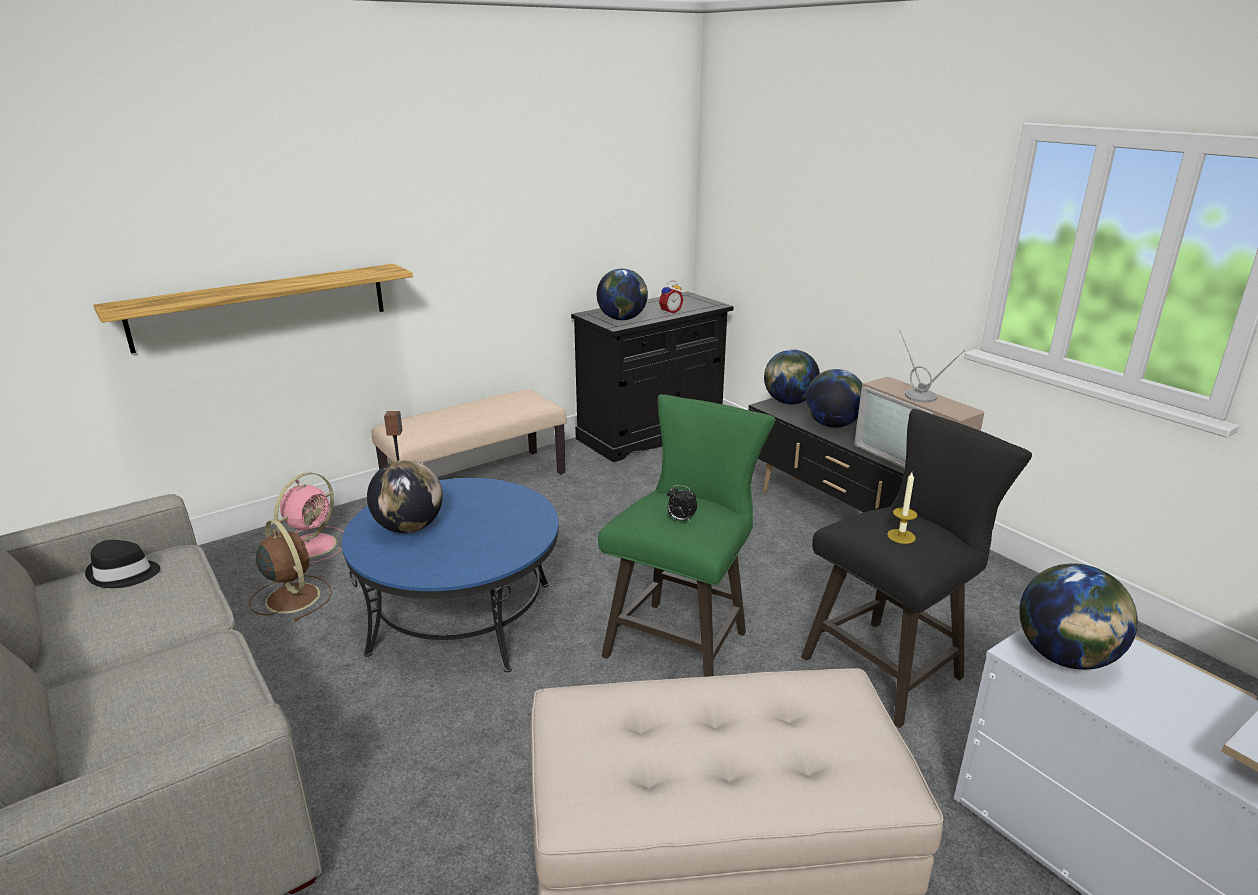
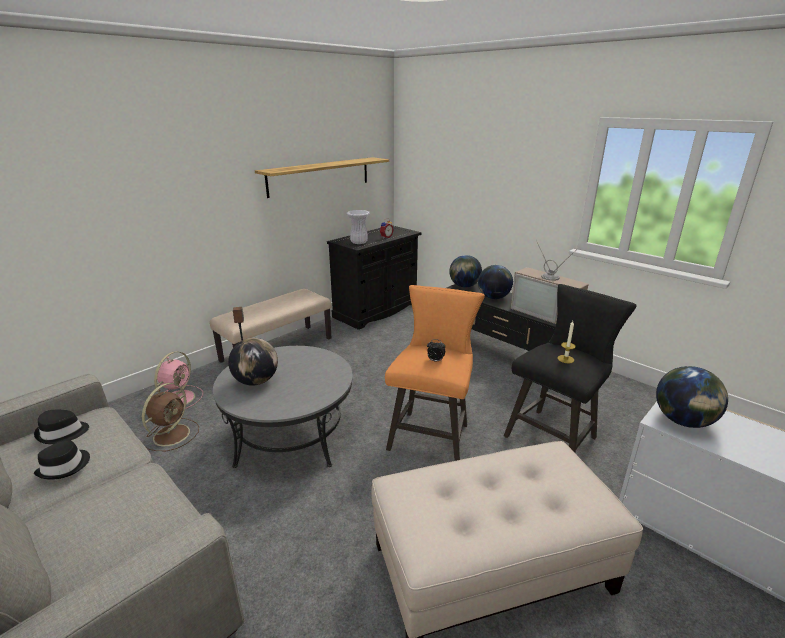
camera: 10 degrees left, 0 degrees up
(116, 620) = (65, 466): none -> black hat
(262, 306) = (134, 244): shelf -> shelf (320, 176)
(291, 597) = (173, 434): brown fan -> brown fan turned 75 degrees clockwise
(461, 617) = (290, 435): blue coffee table -> grey coffee table
(622, 319) = (359, 242): globe -> white vase
(682, 639) = (431, 433): green stool -> orange stool

